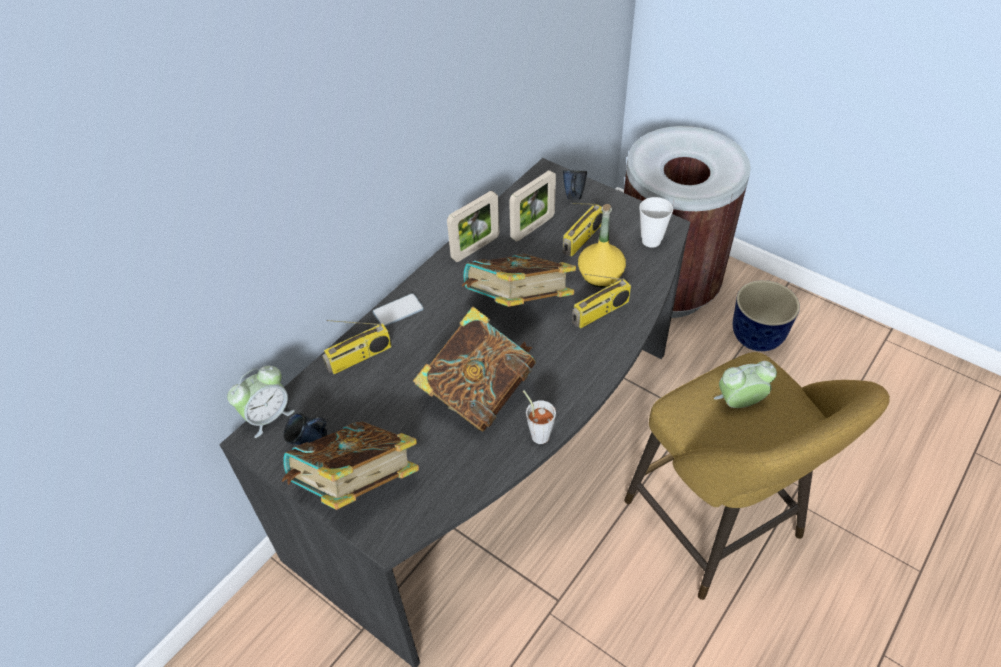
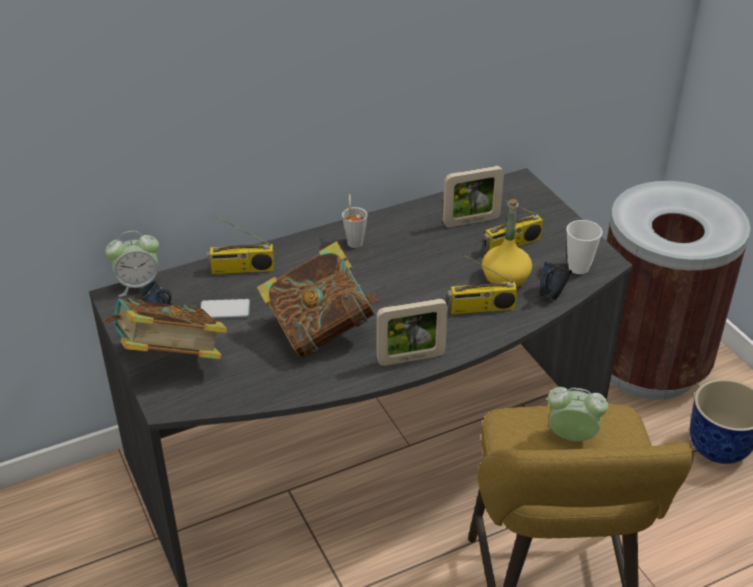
camera: 25 degrees right, 10 degrees down
(398, 311) = (300, 246): phone -> phone (225, 310)
(475, 248) = (405, 220): picture frame -> picture frame (410, 358)
(518, 305) = (409, 277): book -> none
(538, 433) = (349, 378): grey cup -> grey cup (355, 240)
(573, 196) = (531, 208): blue mug -> blue mug (551, 294)

